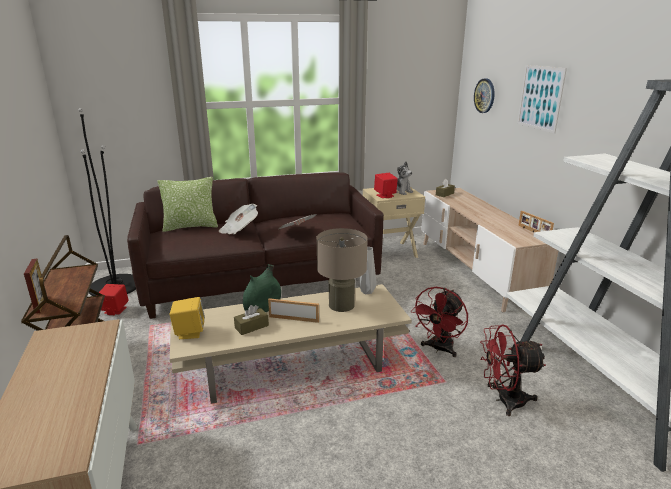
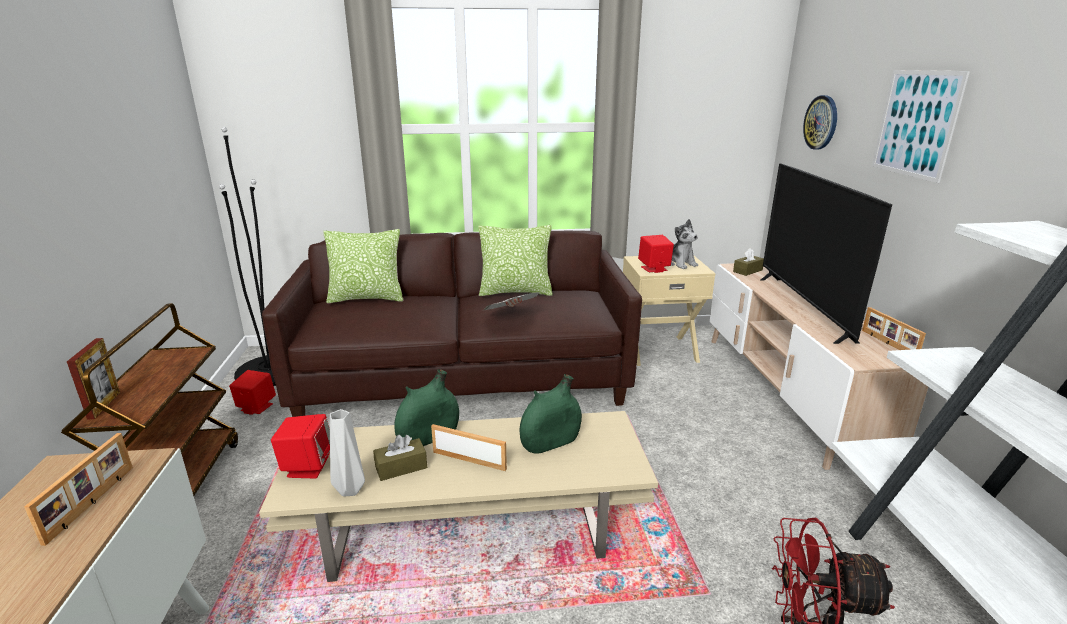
camera: 10 degrees right, 0 degrees up
(86, 350) = (92, 503): none -> picture frame
(189, 332) = (307, 467): yellow speaker -> red speaker
(239, 229) = (430, 306): newspaper -> none
(294, 216) = (515, 292): none -> pillow
(341, 305) = (550, 442): beige table lamp -> green vase
(366, 291) = (596, 421): grey vase -> grey vase (350, 489)
(439, 349) = (708, 527): red fan -> none
(482, 214) = (803, 307): none -> television

